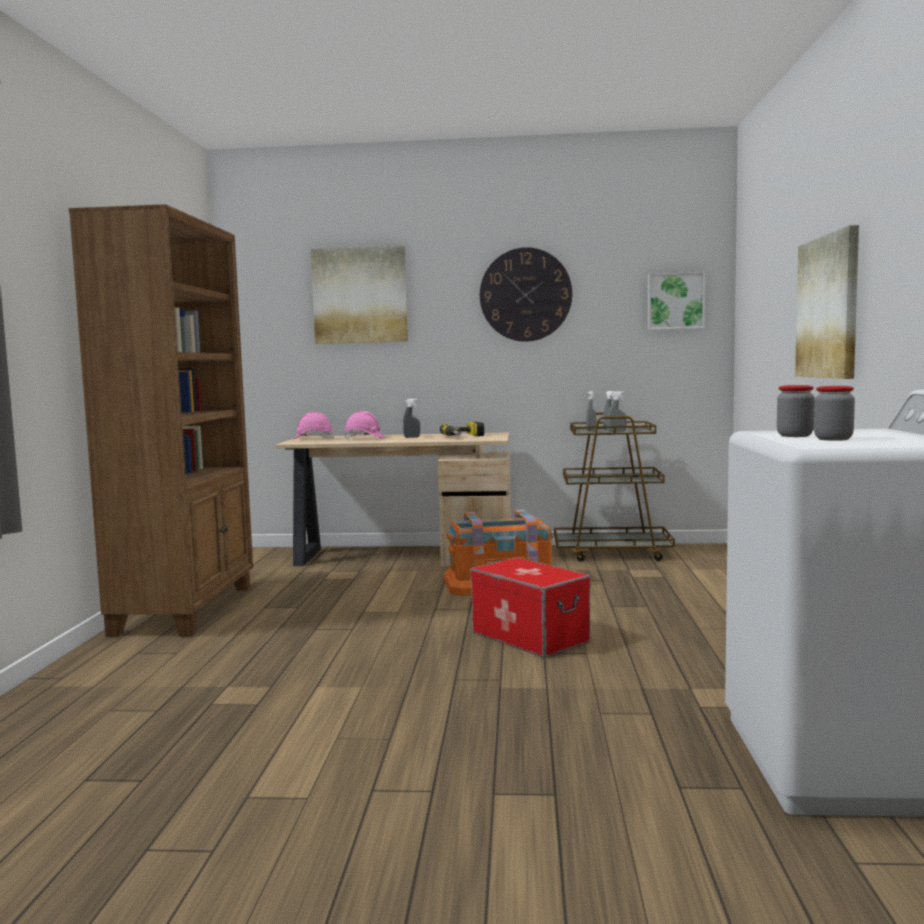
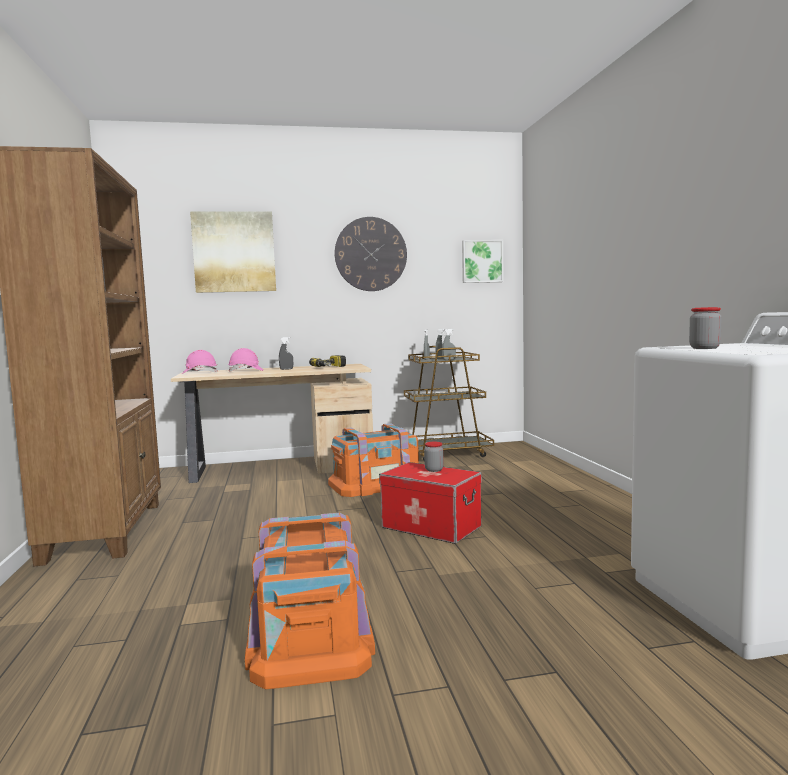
camera: 15 degrees left, 0 degrees up
(327, 727) = (309, 633): none -> orange storage box
(828, 307) = (635, 259): picture -> none
(833, 439) = (745, 349): jar -> jar (434, 470)

